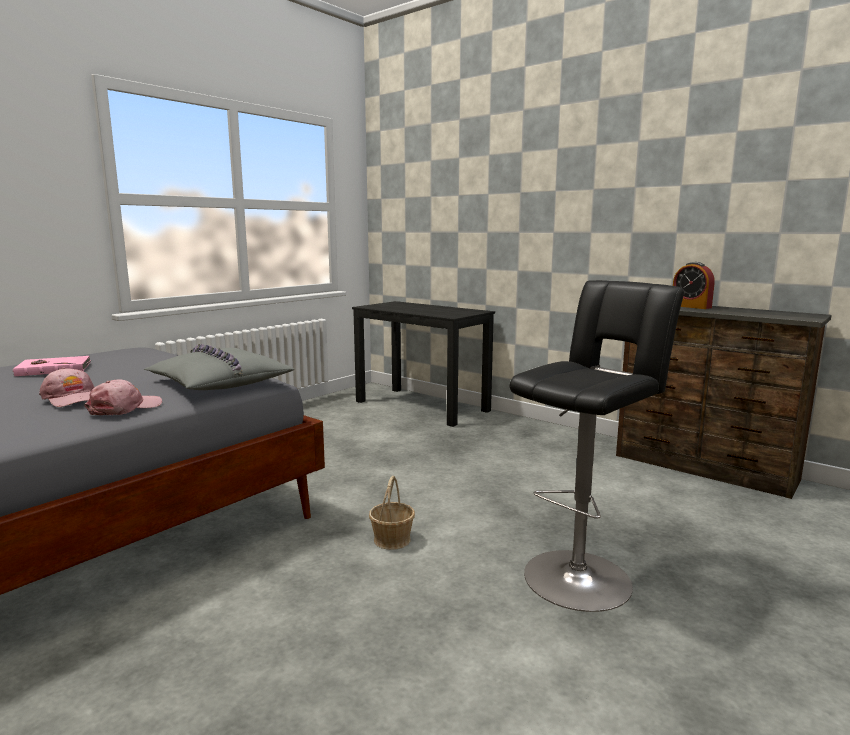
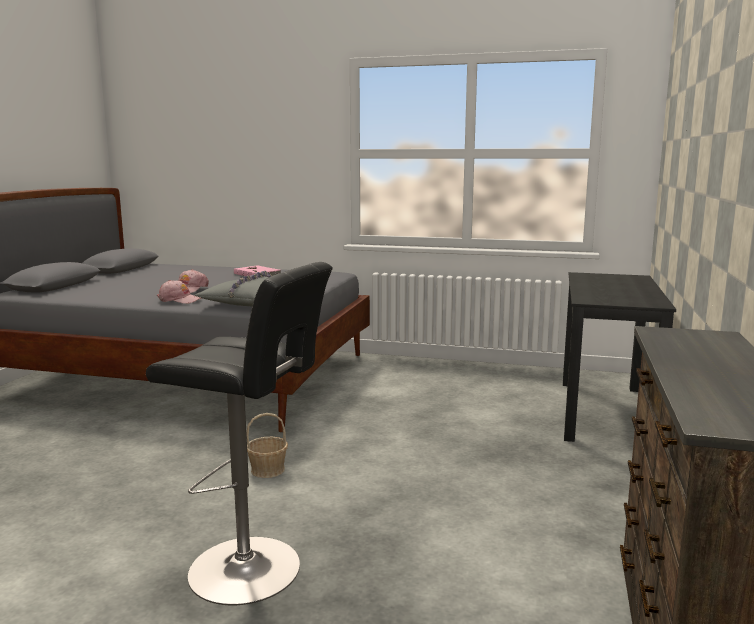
camera: 65 degrees right, 0 degrees up
(691, 306) = (713, 354): alarm clock -> none

